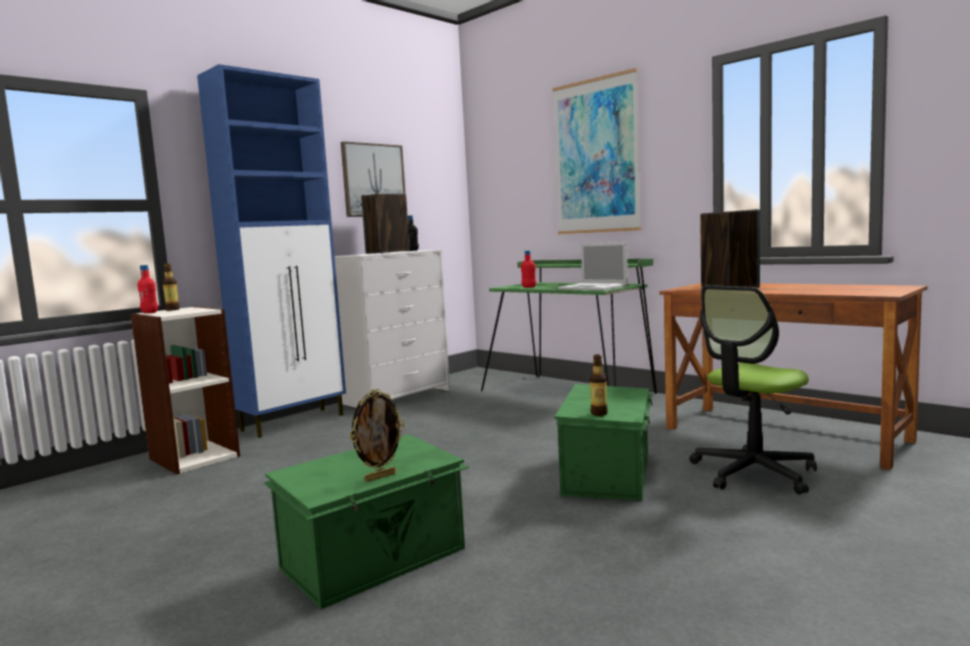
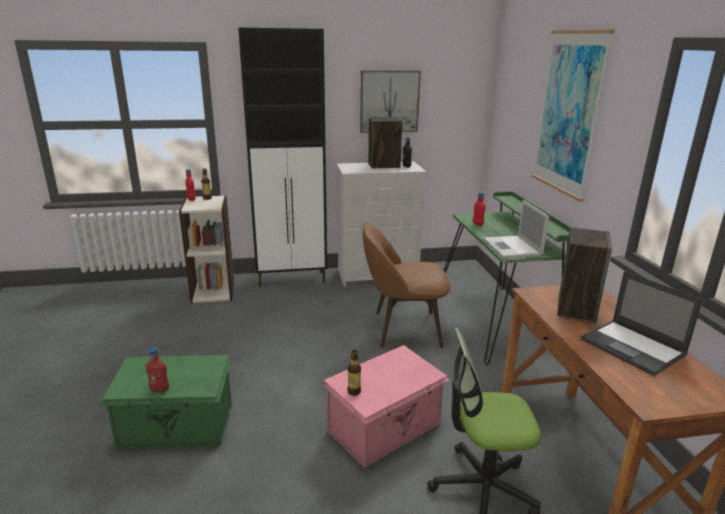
camera: 35 degrees right, 15 degrees up
(294, 422) = (292, 279): blue cabinet -> black cabinet
(380, 477) = (159, 390): picture frame -> red bottle
(497, 418) = (403, 329): none -> brown chair
(609, 473) = (386, 428): green storage box -> pink storage box
(809, 287) = (633, 347): none -> laptop

